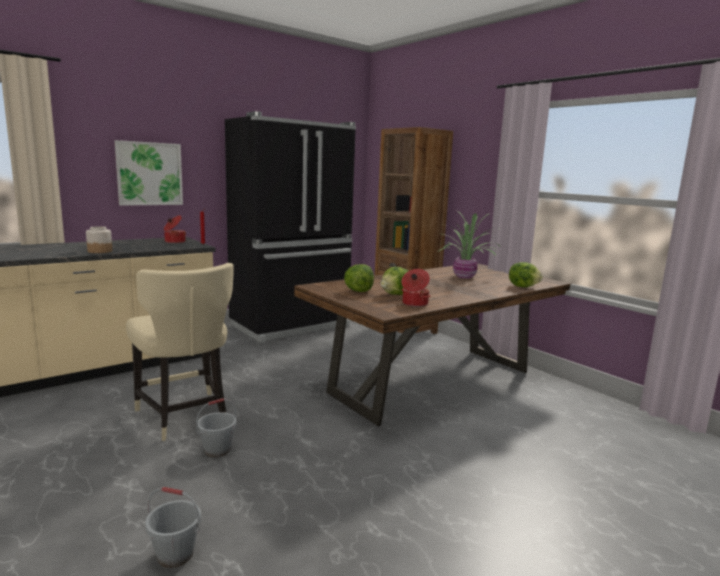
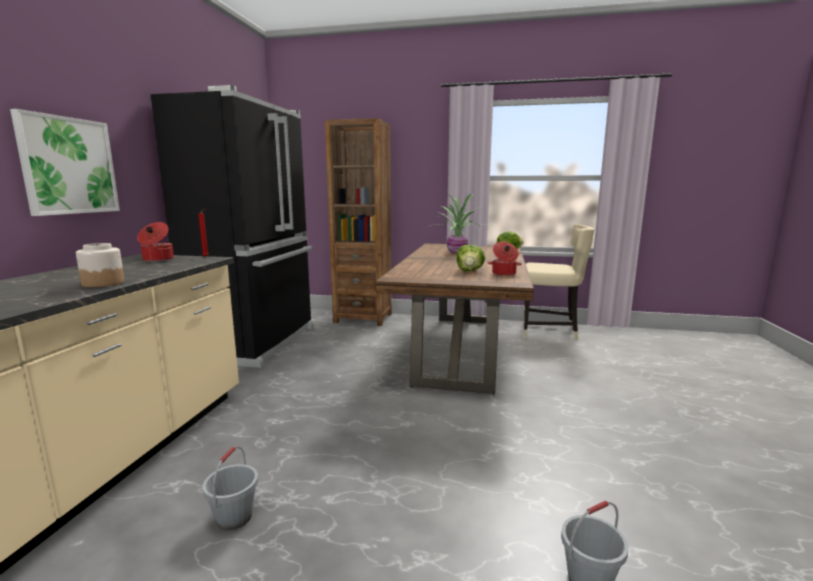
camera: 40 degrees left, 0 degrees up
(184, 417) = (331, 466): beige chair -> beige chair (550, 331)
(217, 450) = (427, 476): grey bucket -> grey bucket (234, 517)
(358, 291) = (438, 274): lettuce -> none

